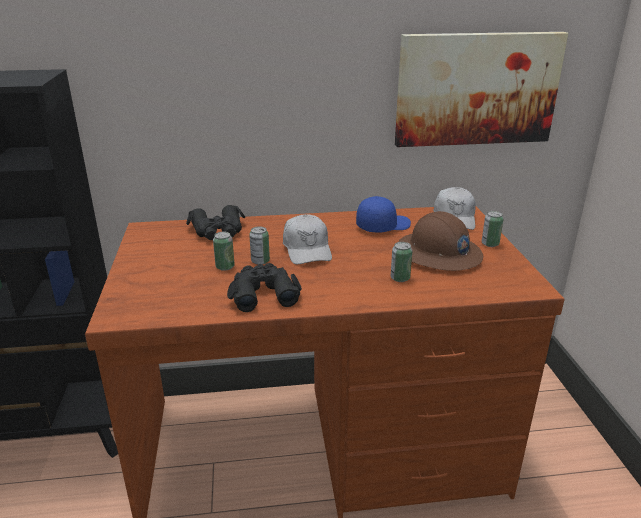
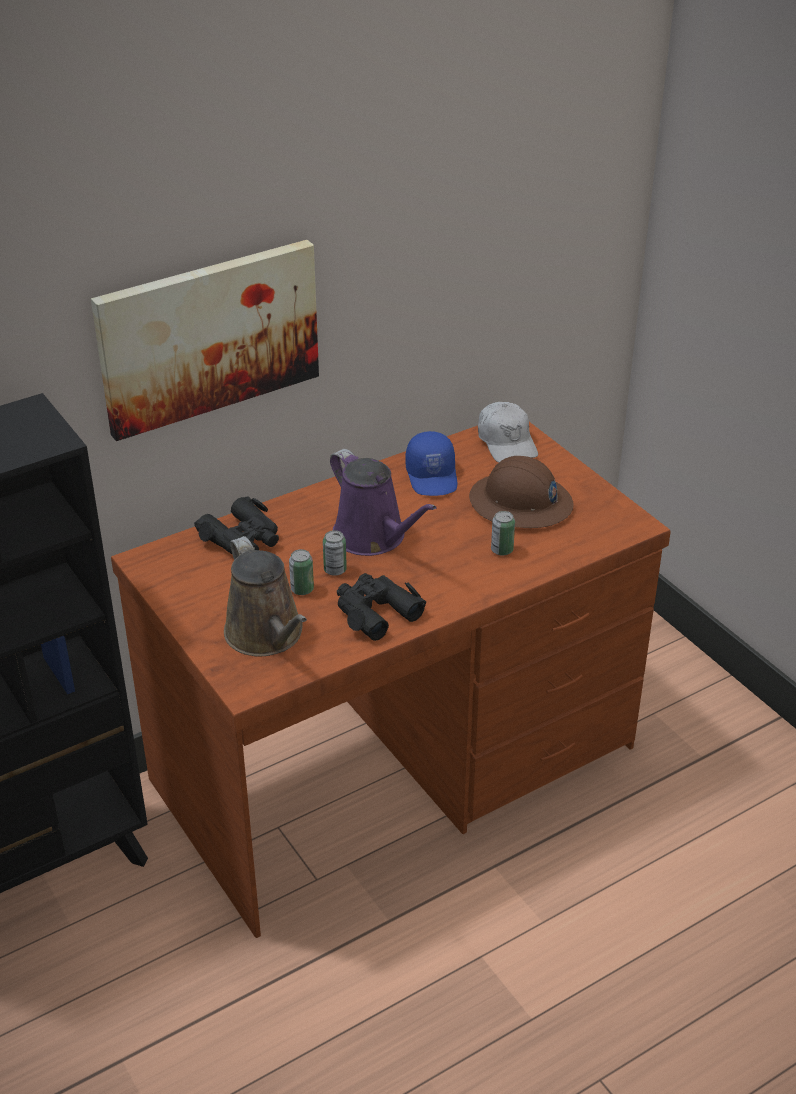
camera: 25 degrees left, 10 degrees up
(169, 288) = (267, 635): none -> brown watering can
(307, 249) = (374, 537): white cap -> purple watering can
(382, 226) = (433, 476): blue cap -> blue cap turned 135 degrees clockwise
(476, 89) = (506, 279): picture -> picture (208, 336)
(490, 244) = (566, 474): can -> none

